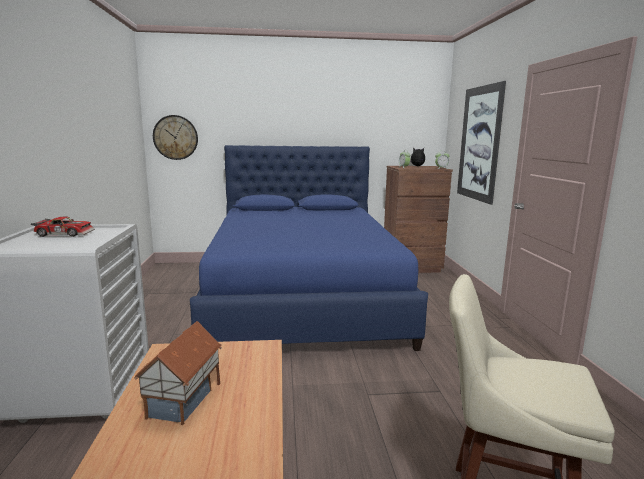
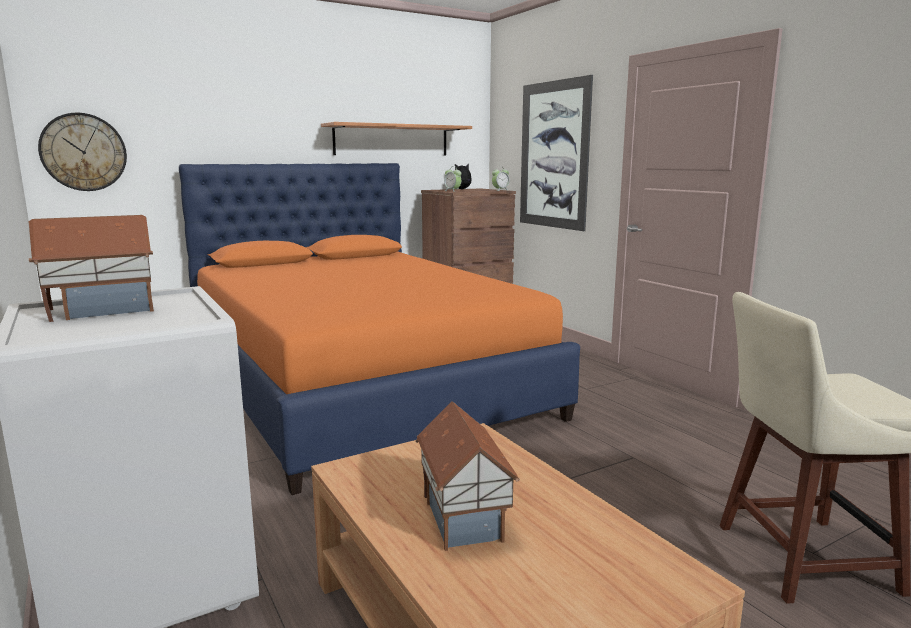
camera: 25 degrees left, 0 degrees up
(65, 233) = (101, 310): toy car -> toy house
(303, 295) = (361, 384): blue bed -> orange bed
(367, 130) = (391, 140): none -> shelf

